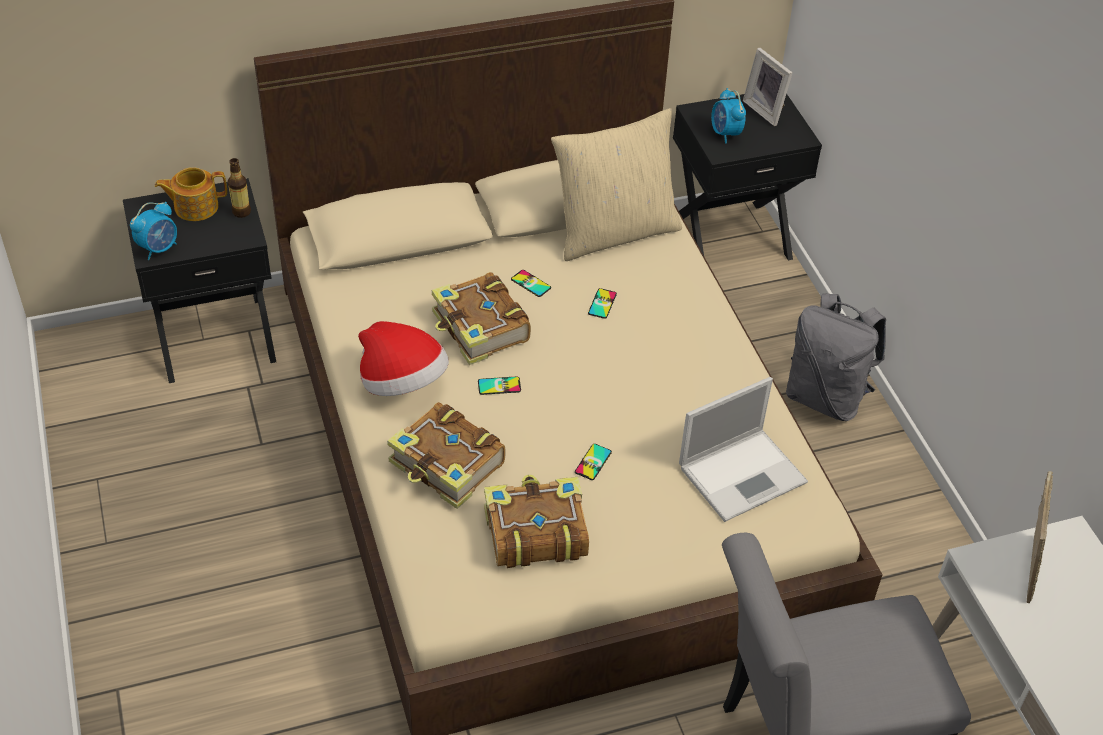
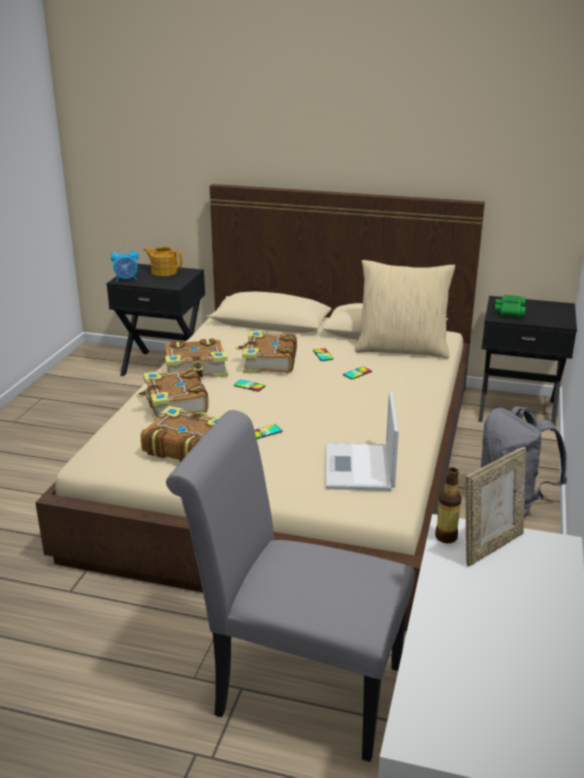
camera: 35 degrees right, 20 degrees down
(241, 212) = (183, 278): bottle -> bottle (446, 537)
(402, 383) = (196, 370): hat -> book
(725, 133) = (509, 311): alarm clock -> green binoculars
(744, 473) = (359, 468): laptop -> laptop turned 90 degrees clockwise
(766, 110) = (551, 308): picture frame -> none

